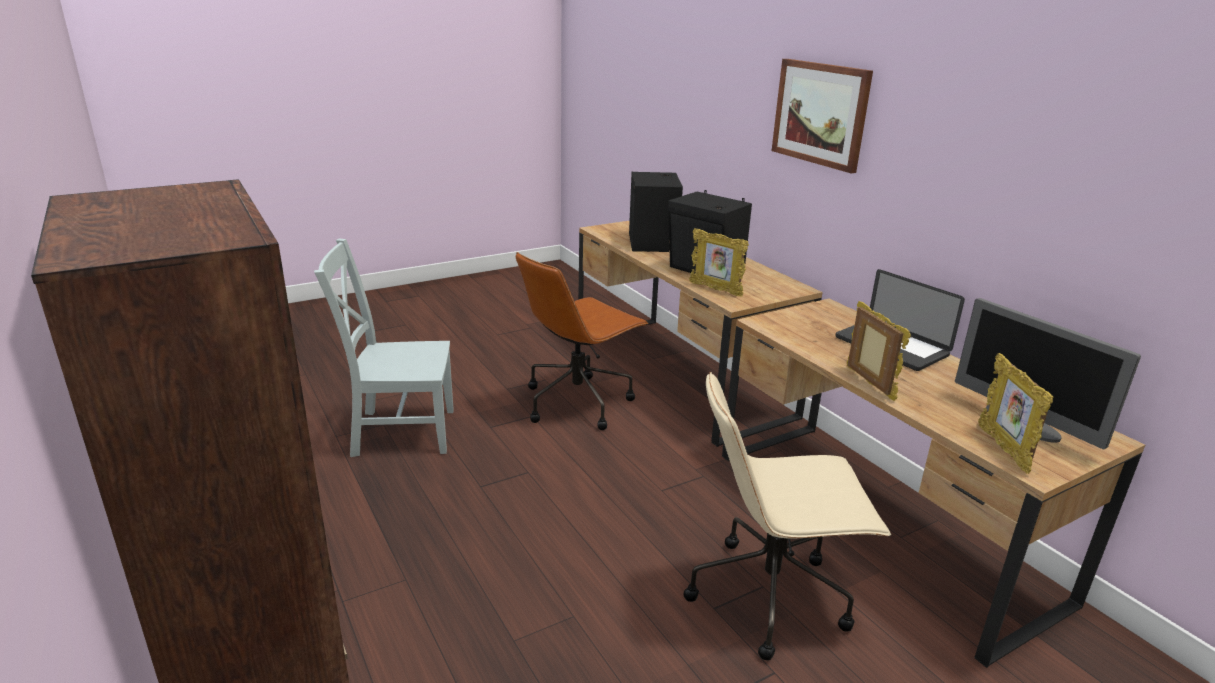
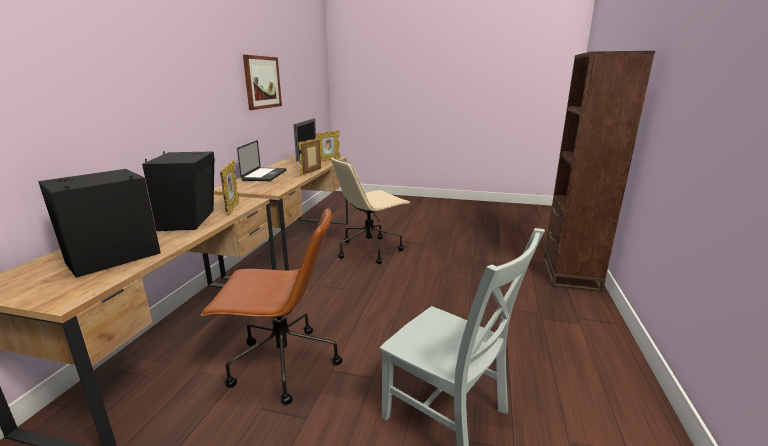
camera: 135 degrees left, 5 degrees down
(770, 595) = (370, 249): beige office chair -> beige office chair turned 105 degrees clockwise
(820, 113) = (151, 69): picture -> picture (262, 82)

